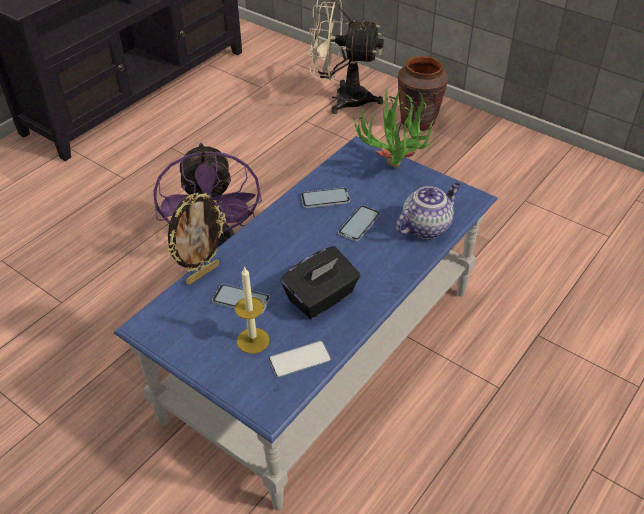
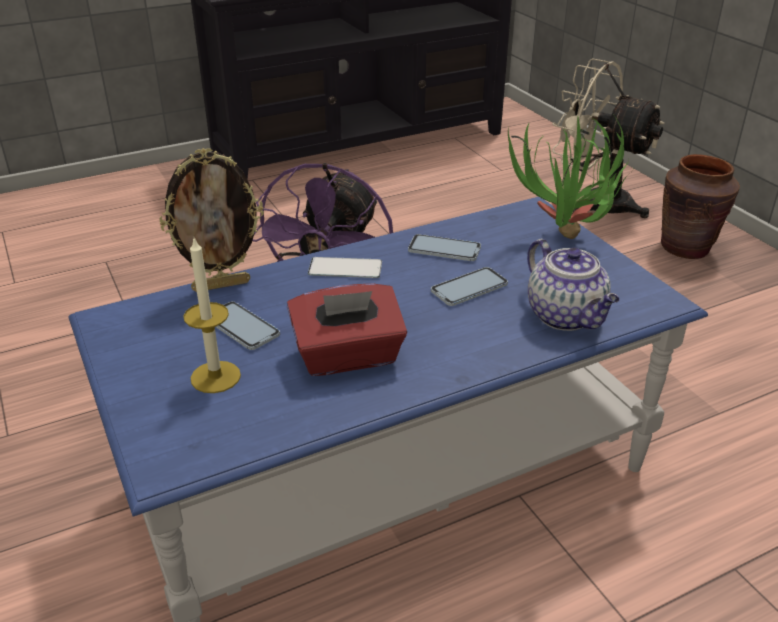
camera: 25 degrees right, 10 degrees down
(299, 359) = (256, 420): phone -> phone (345, 268)
(321, 298) = (348, 356): black tissue box -> red tissue box
(426, 226) = (566, 317): teapot -> teapot turned 75 degrees clockwise

